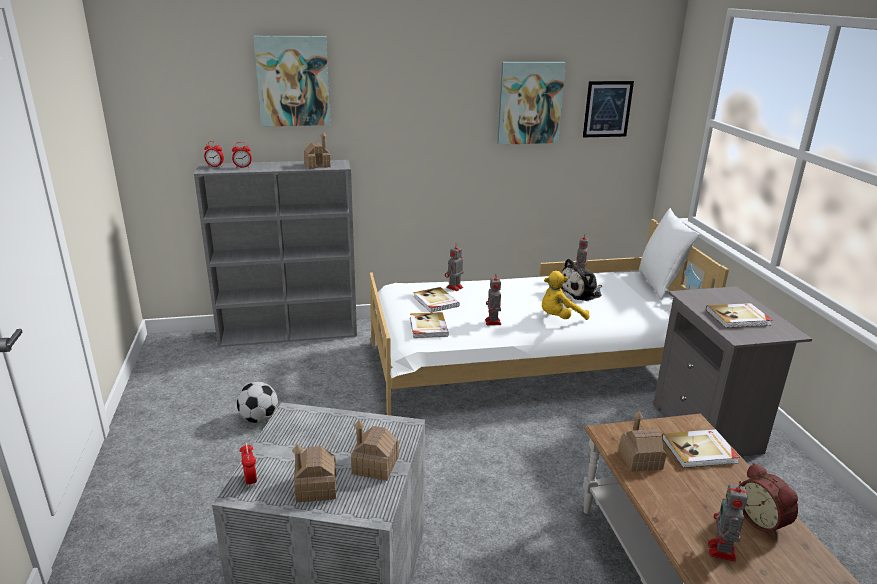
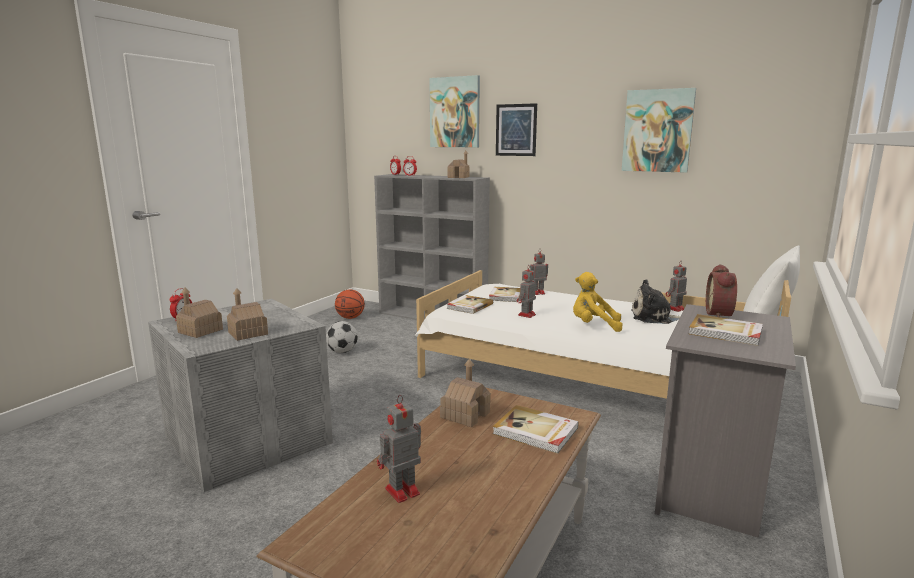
camera: 40 degrees right, 10 degrees down
(191, 365) = (350, 317): none -> basketball
(607, 109) = (751, 138): picture -> picture (516, 130)
(763, 521) = (489, 495): alarm clock -> alarm clock (721, 314)

